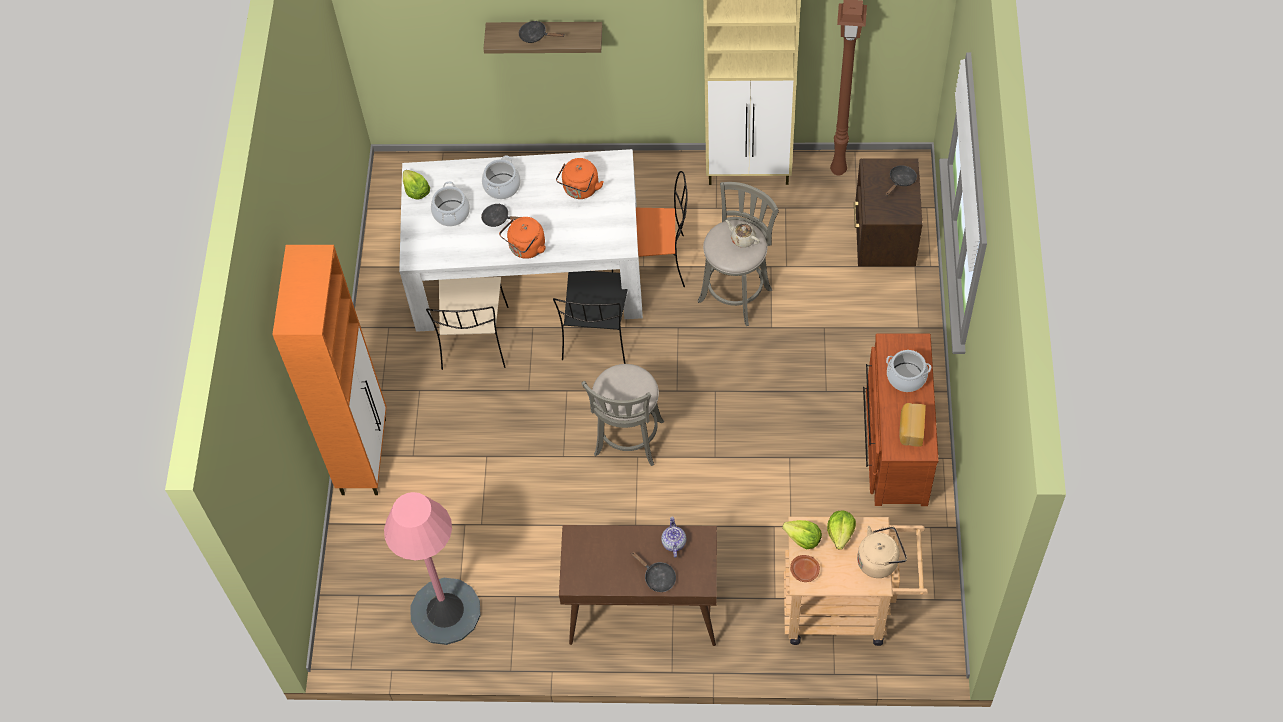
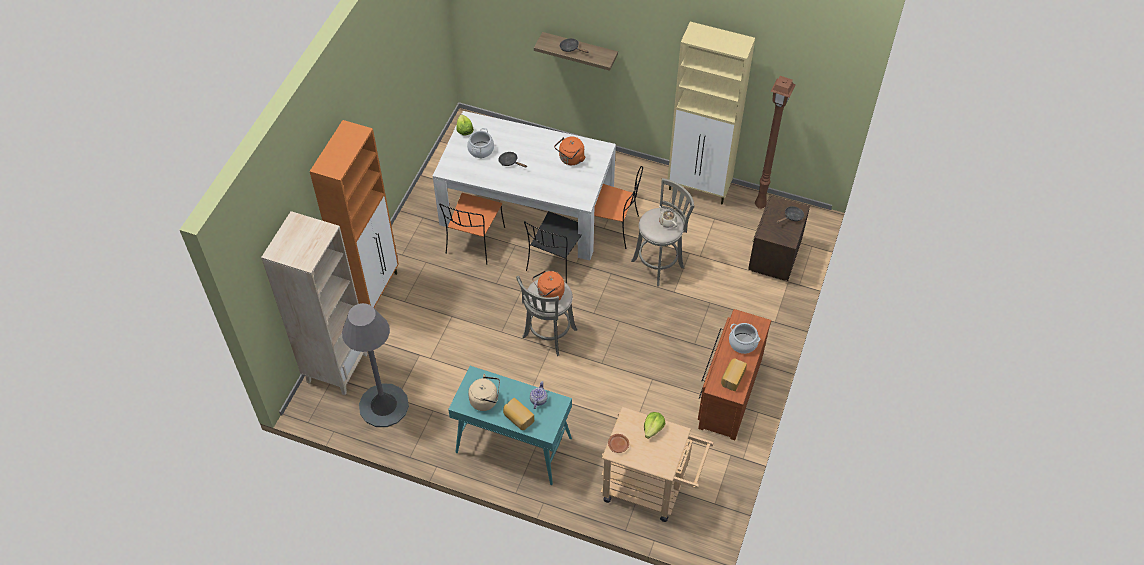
camera: 15 degrees right, 5 degrees down
(358, 579) = (337, 367): none -> beige bookcase
(445, 611) = (384, 406): pink floor lamp -> grey floor lamp
(475, 340) = (474, 242): beige chair -> orange chair
(502, 186) = (520, 143): cooking pot -> none
(526, 248) = (519, 185): orange kettle -> orange kettle (549, 294)
(642, 609) = (513, 445): brown console table -> turquoise console table
(657, 577) = (518, 418): black frying pan -> bread
(803, 538) = (626, 424): lettuce -> none
(880, 561) = (672, 455): beige kettle -> beige kettle (486, 400)

